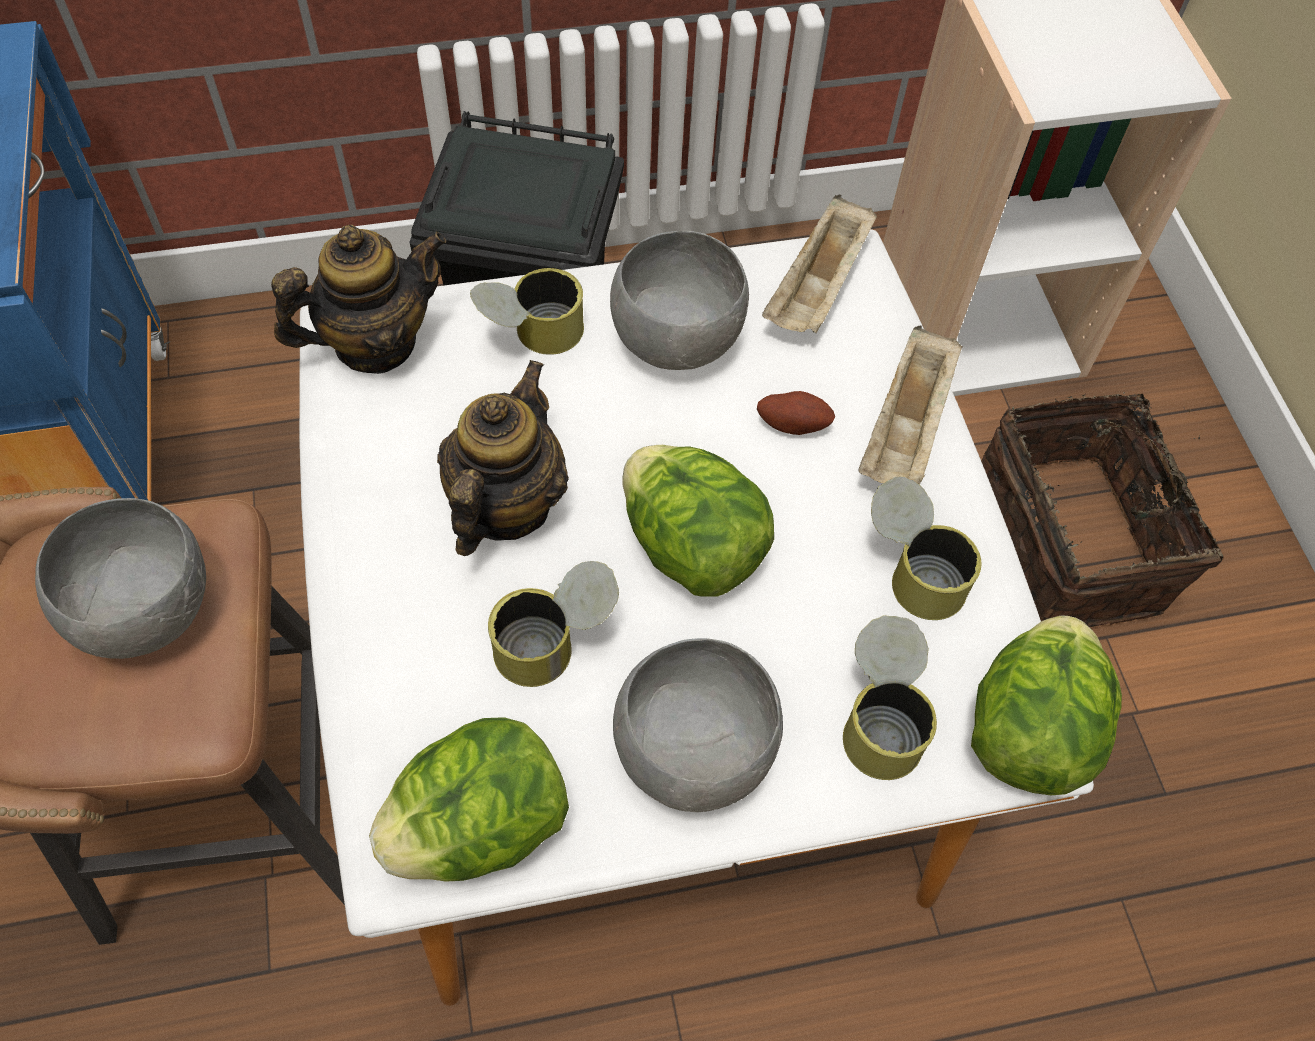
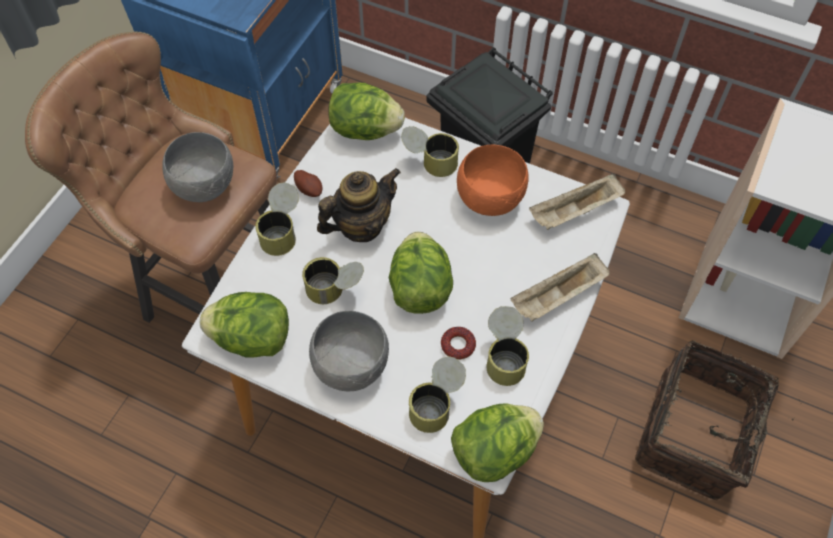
camera: 40 degrees right, 0 degrees up
(372, 600) = (282, 231): none -> can
(375, 343) = (365, 130): teapot -> lettuce
(677, 338) = (491, 198): grey bowl -> orange bowl
(793, 423) = (509, 264): potato -> potato (309, 189)
(829, 600) = (458, 345): none -> donut

